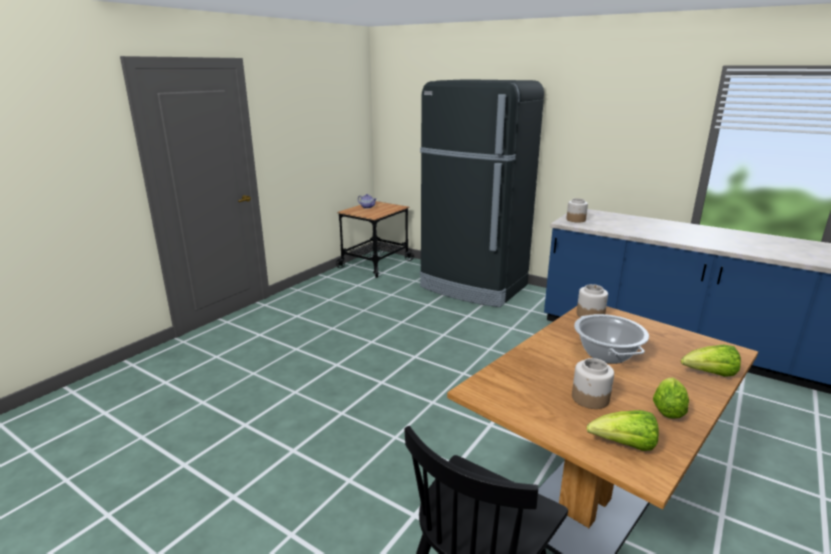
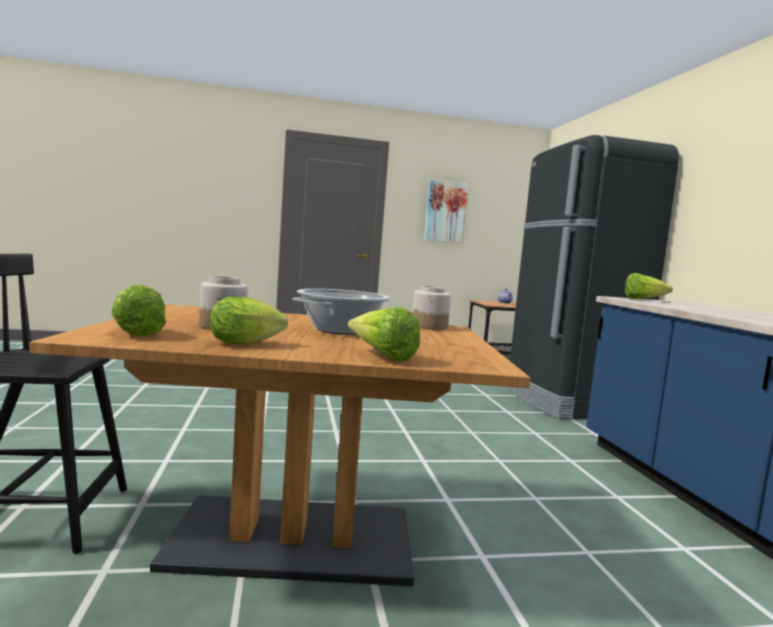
camera: 45 degrees right, 15 degrees down
(304, 129) = (445, 211): none -> picture
(575, 220) = (642, 300): jar -> lettuce

